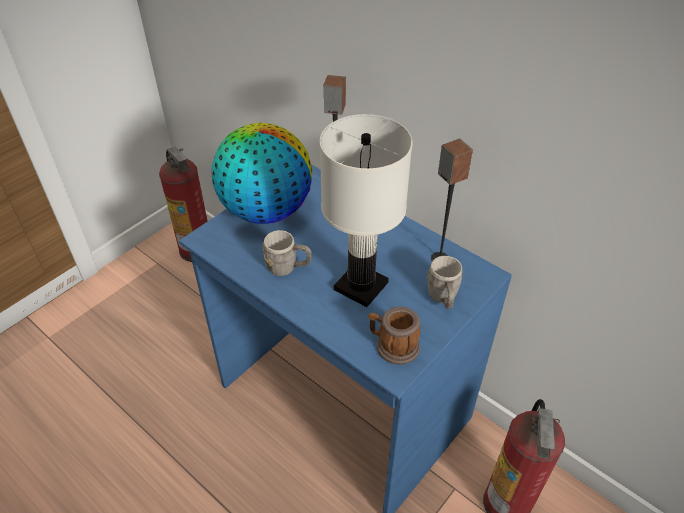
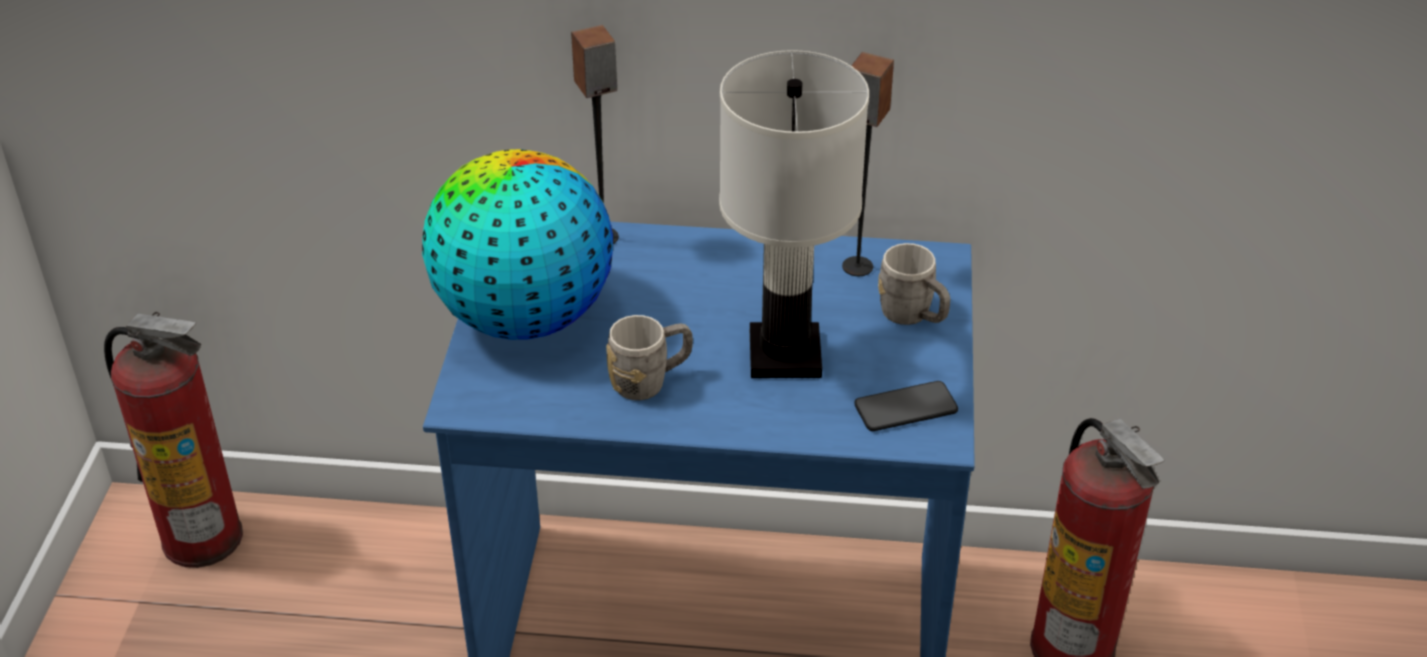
camera: 35 degrees left, 5 degrees down
(392, 345) = (905, 408): mug -> phone

